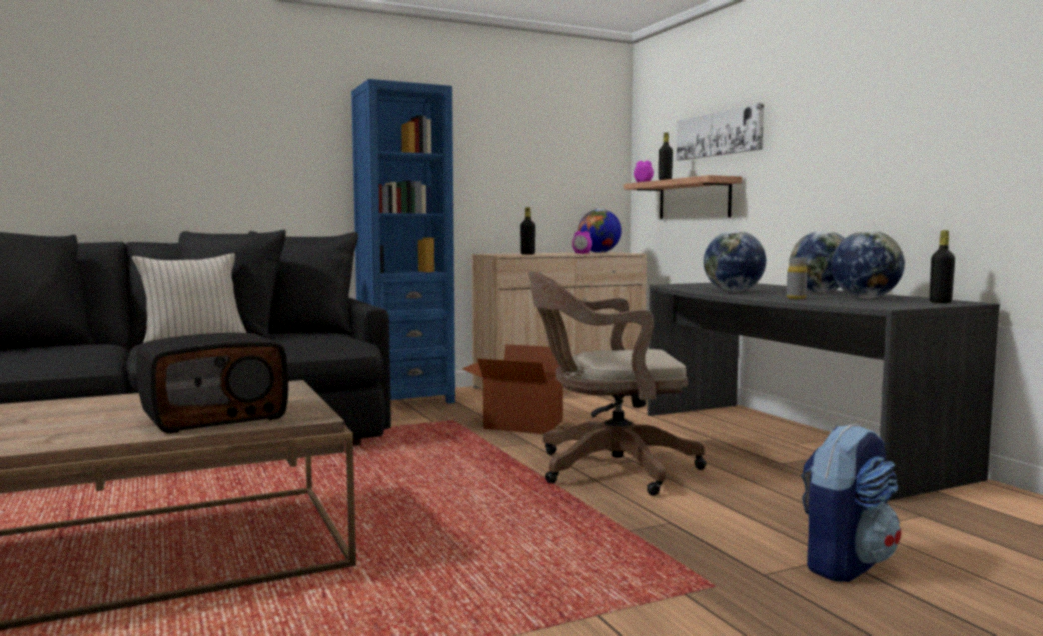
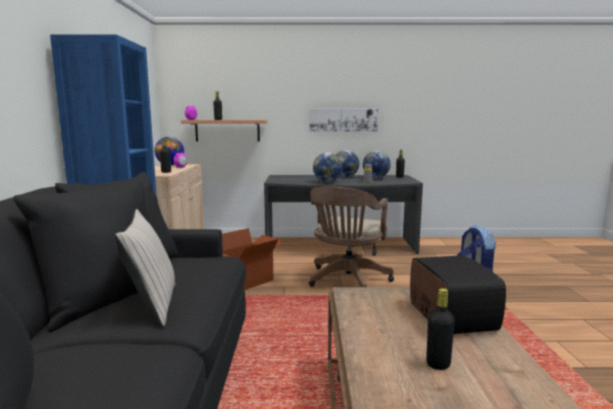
camera: 65 degrees left, 5 degrees up
(74, 417) = (438, 364): none -> black bottle
(719, 134) = (247, 95): picture -> picture (343, 120)

